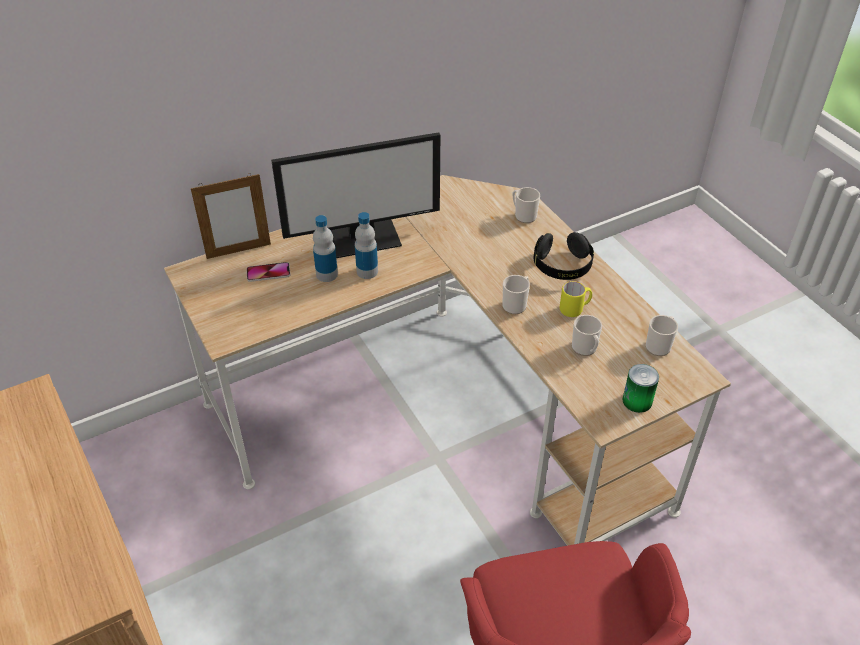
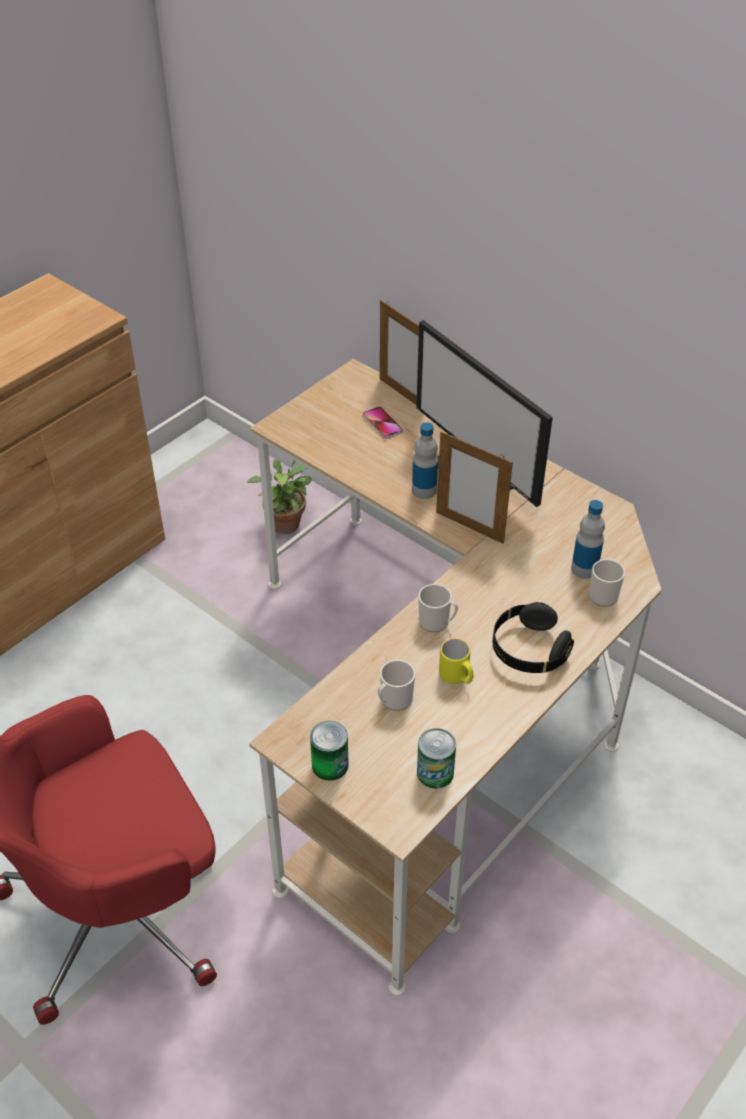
camera: 70 degrees right, 0 degrees up
(175, 455) = (286, 522): none -> potted plant
(327, 274) = (402, 463): bottle -> bottle (584, 569)
(423, 259) = (469, 527): none -> picture frame
(659, 345) = (435, 772): mug -> can

